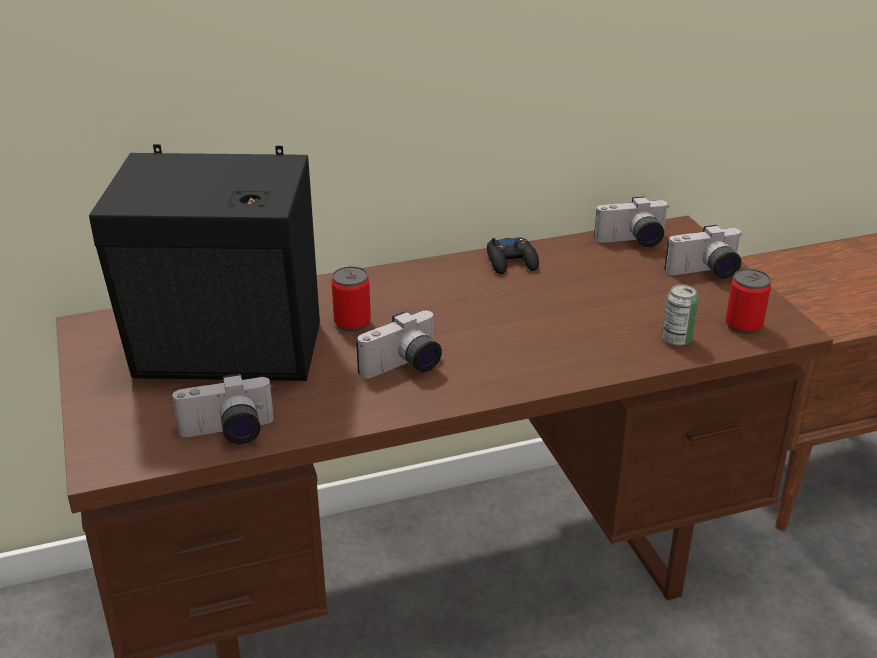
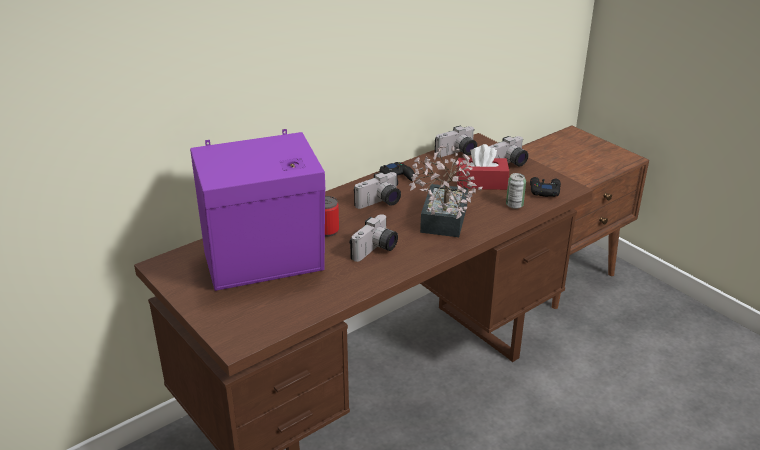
camera: 20 degrees left, 0 degrees up
(228, 433) = (299, 309): camera -> camera (380, 203)
(230, 355) = (267, 264): black speaker -> purple speaker
(536, 345) = (442, 223): none -> potted plant
(643, 293) = (481, 183): none -> red tissue box
(743, 325) = (544, 190): can -> black game controller

